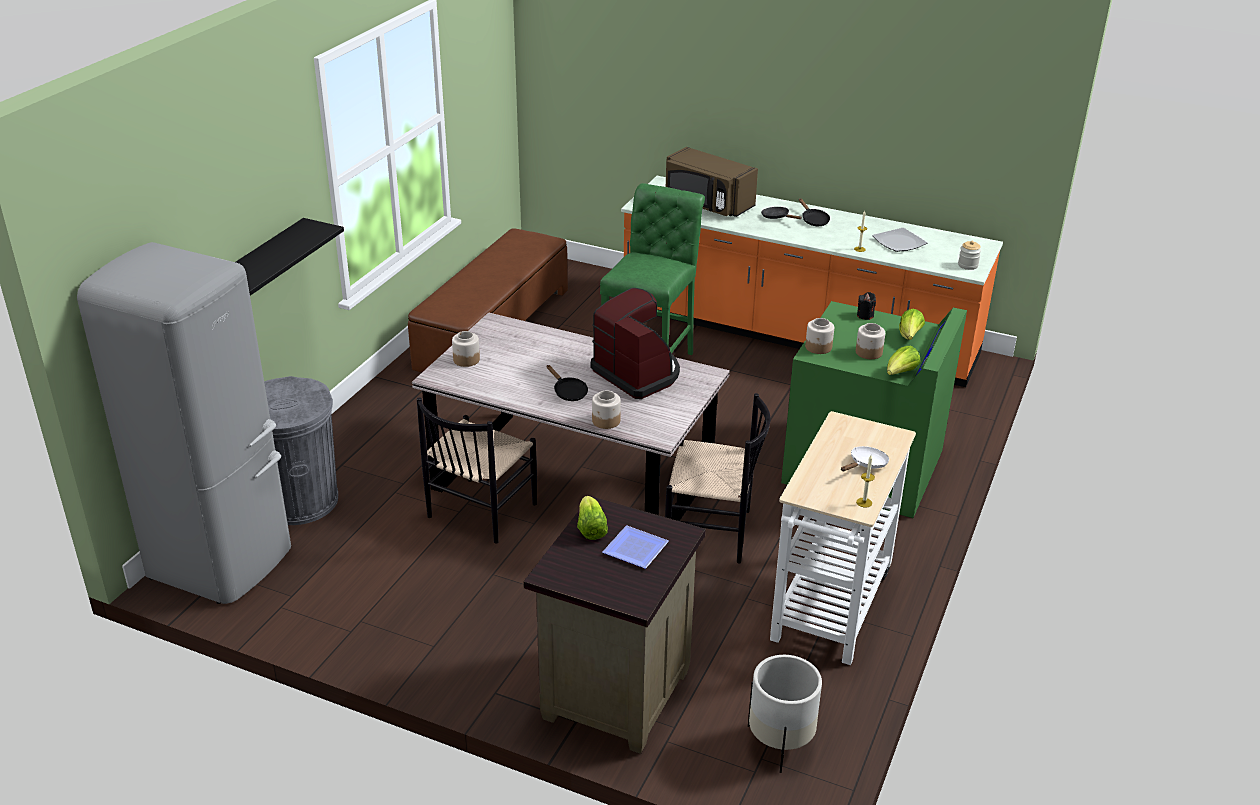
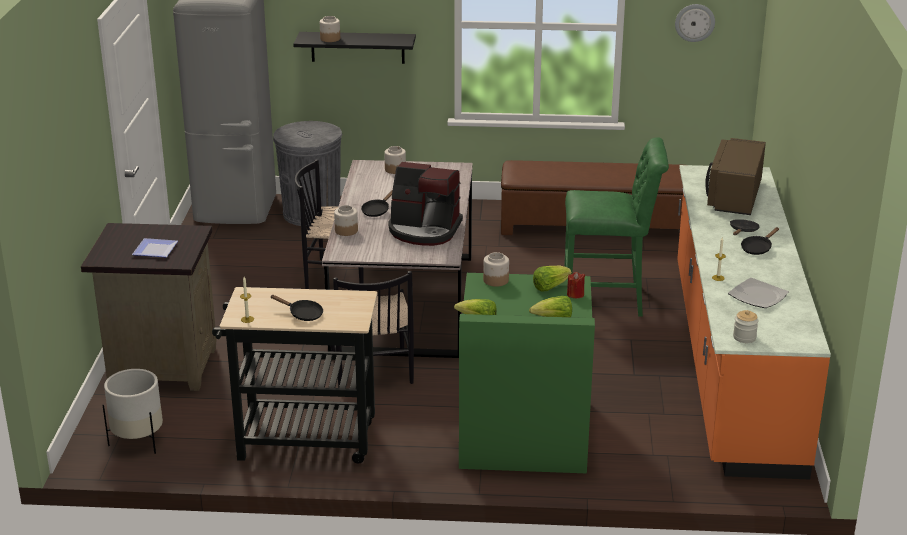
camera: 70 degrees right, 5 degrees down
(481, 82) = (694, 22): none -> wall clock
(591, 528) = (172, 232): lettuce -> lettuce (550, 287)
(637, 373) = (424, 230): coffee machine -> coffee machine turned 75 degrees clockwise
(830, 608) = (304, 441): white cart -> black cart
(865, 315) = (575, 294): black candle -> red candle
(866, 464) = (302, 314): white frying pan -> black frying pan
(868, 352) = (505, 303): jar -> jar (330, 39)

